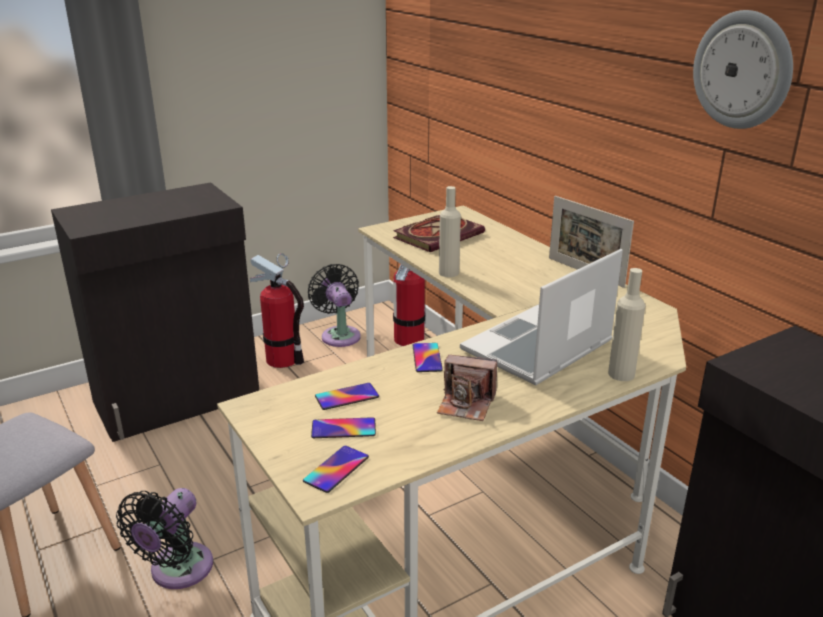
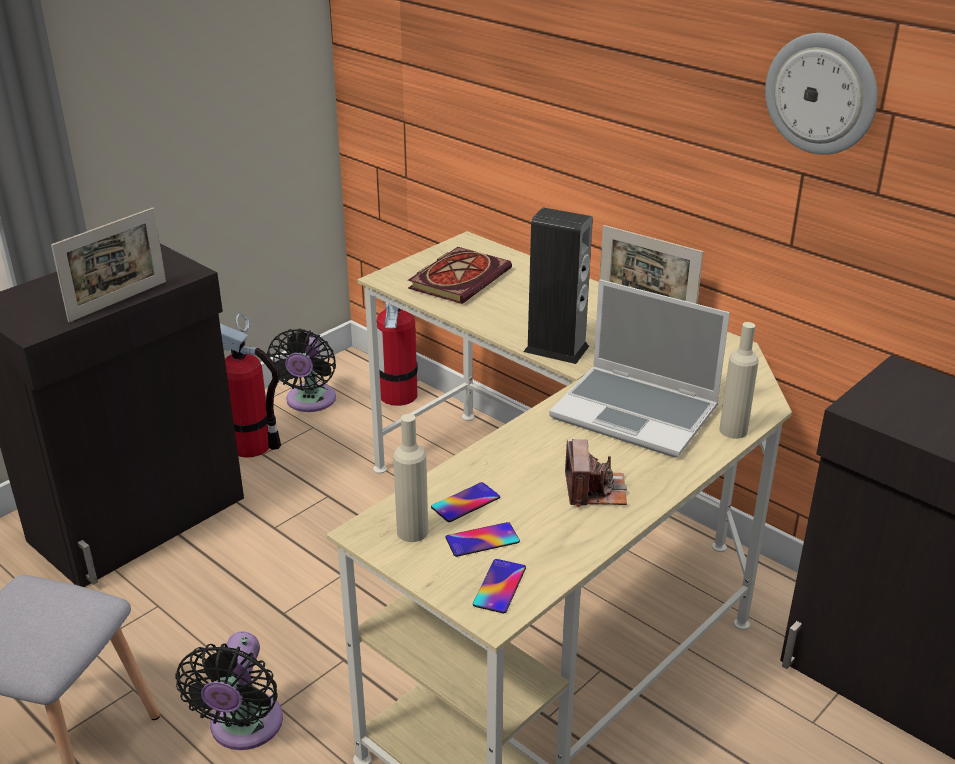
camera: 15 degrees left, 5 degrees up
(158, 217) = (118, 301): none -> picture frame
(339, 335) = (309, 402): black fan -> black fan turned 135 degrees counterclockwise
(427, 358) = (527, 442): phone -> none
(448, 273) = (496, 329): beige bottle -> beige bottle (412, 532)
(466, 404) = (594, 490): camera -> camera turned 90 degrees counterclockwise
(491, 292) = (556, 349): none -> speaker
(537, 348) = (637, 413): laptop -> laptop turned 90 degrees counterclockwise

